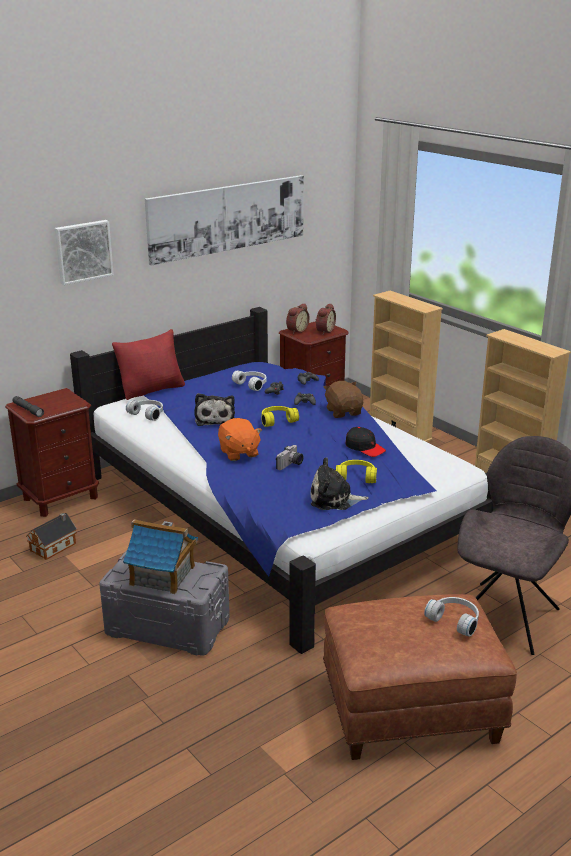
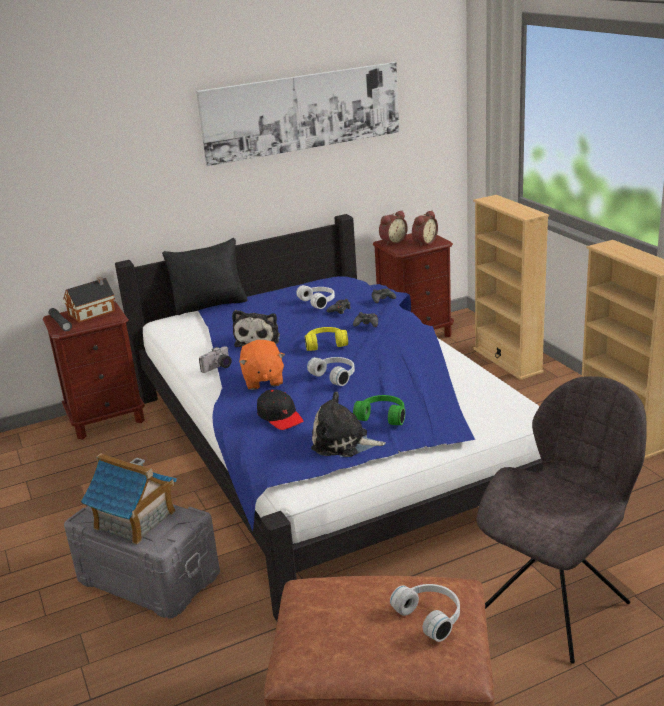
camera: 15 degrees right, 0 degrees up
(55, 546) = (75, 473): toy house -> toy house (93, 312)
(83, 251) = (125, 150): picture -> none
(148, 414) = (193, 331): white headphones -> white headphones (335, 376)
(152, 390) = (210, 305): red pillow -> black pillow
(290, 465) = (313, 397): camera -> camera (218, 368)
(344, 412) = (408, 336): brown plush toy -> none
(356, 477) = (383, 416): yellow headphones -> green headphones
(365, 447) = (410, 380): black cap -> black cap (280, 416)

